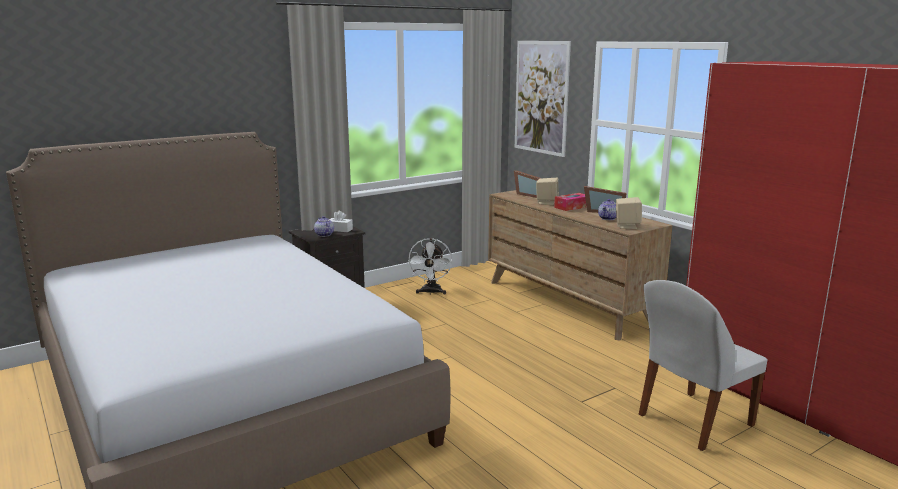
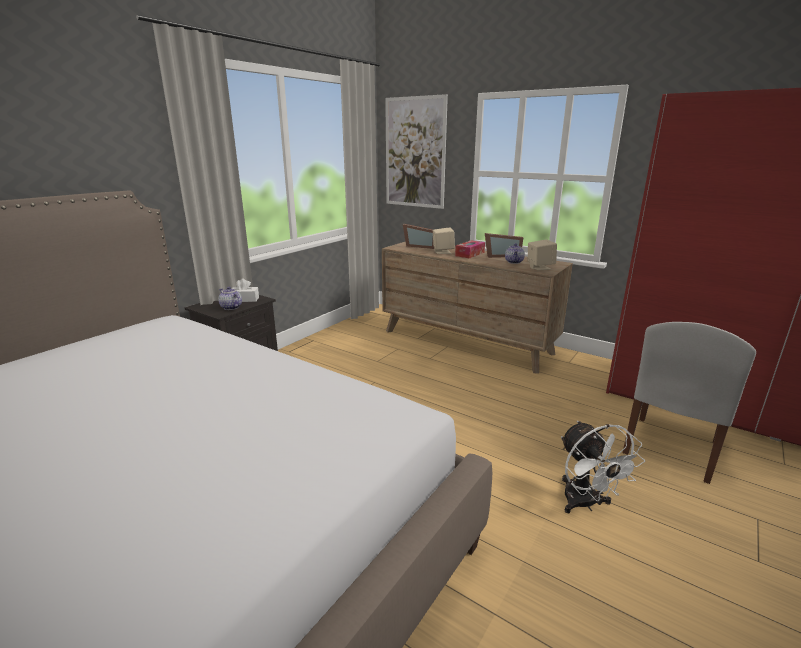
camera: 20 degrees left, 5 degrees up
(431, 292) = (337, 350): white fan -> white fan (585, 504)

